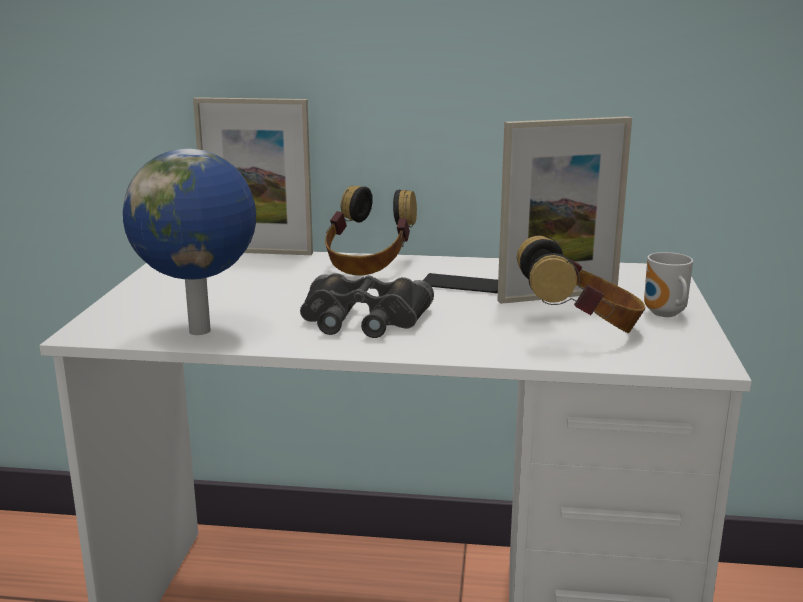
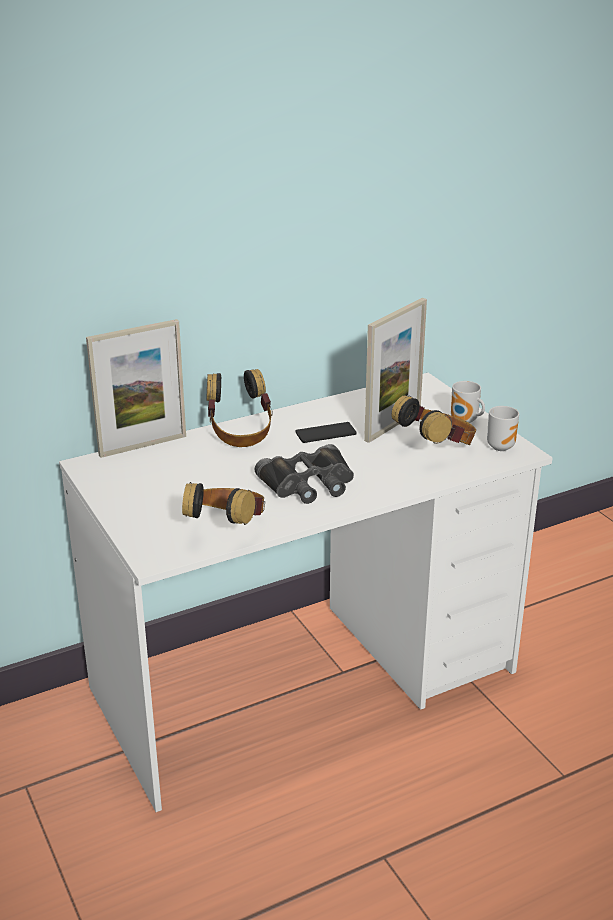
camera: 35 degrees left, 10 degrees up
(202, 331) = (227, 529): globe -> headphones
(682, 348) = (501, 446): none -> mug

